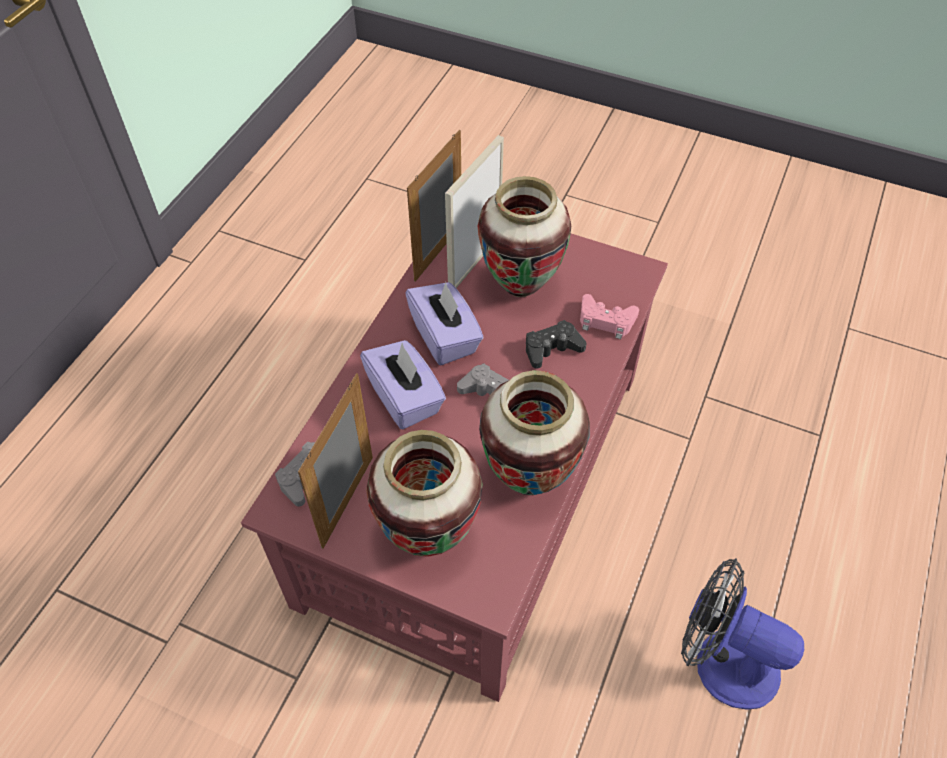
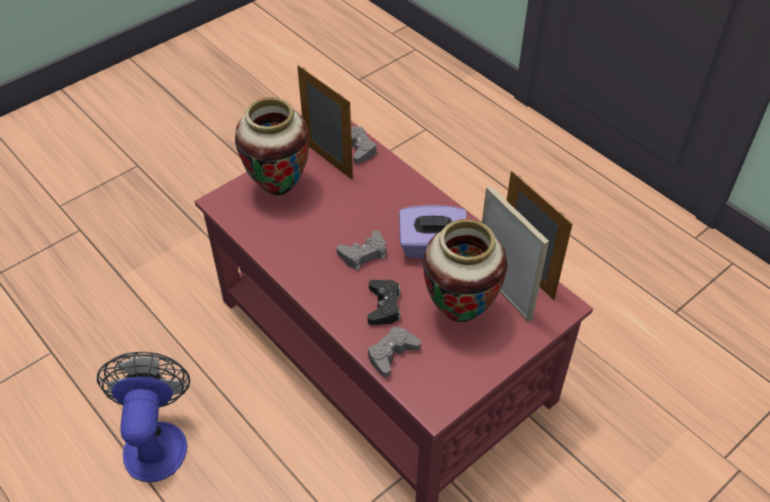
camera: 115 degrees right, 5 degrees down
(405, 398) = (389, 208): purple tissue box -> none
(529, 479) = (283, 248): vase -> none
(606, 321) = (392, 354): pink game controller -> grey game controller
(722, 660) = (156, 440): fan -> fan turned 60 degrees counterclockwise

